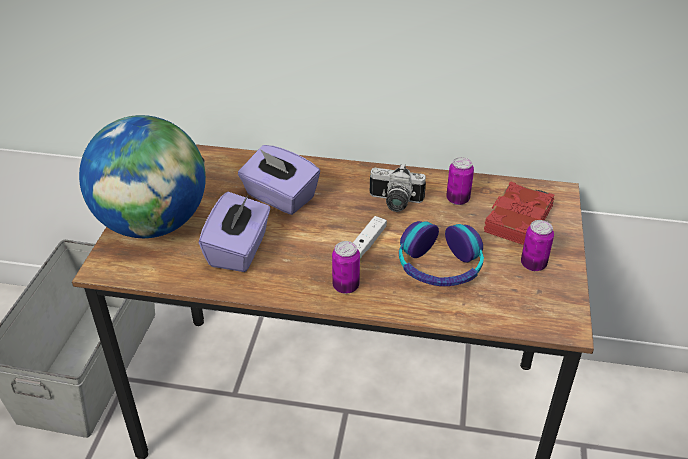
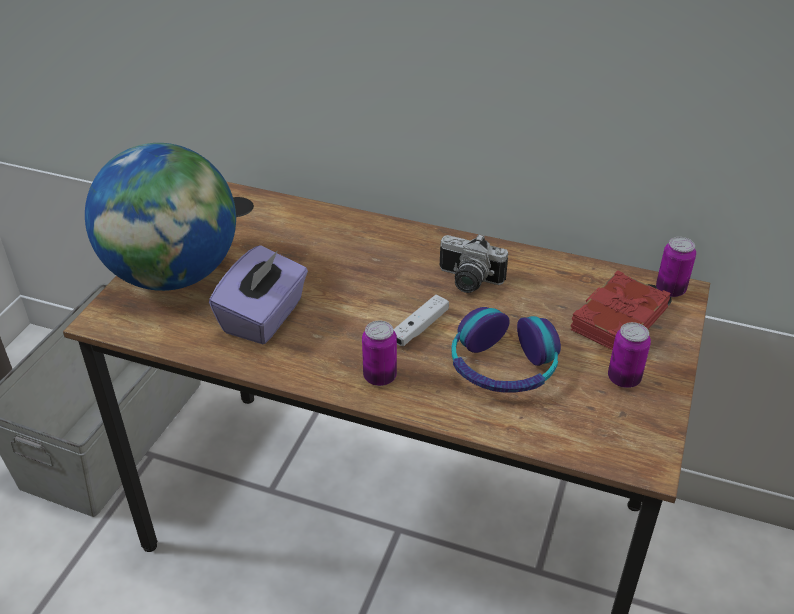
camera: 10 degrees right, 0 degrees up
(279, 197) = (329, 259): purple tissue box -> none
(457, 199) = (548, 286): can -> can (670, 290)

